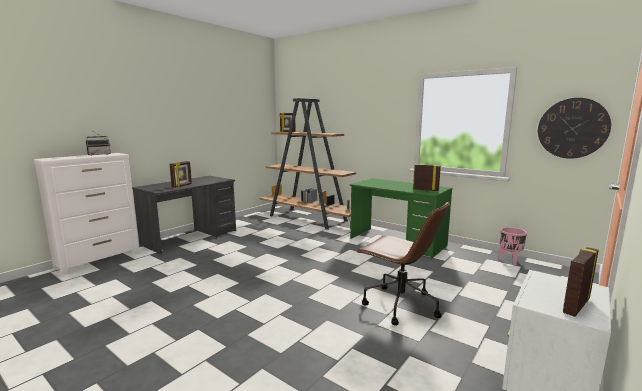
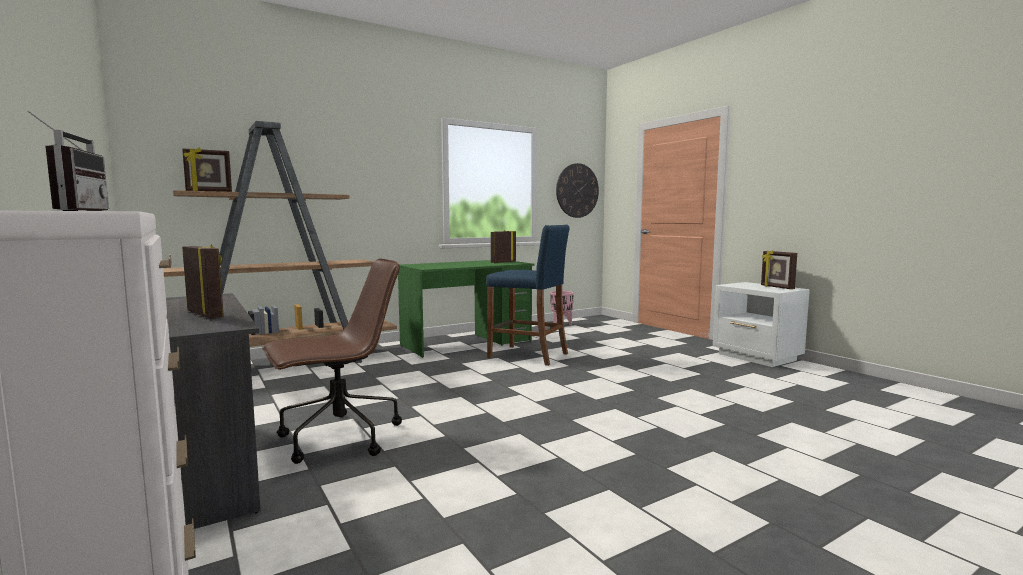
camera: 70 degrees left, 5 degrees down
(389, 263) = (528, 355): none -> blue stool
(399, 305) = (633, 368): brown office chair -> brown office chair (338, 438)

